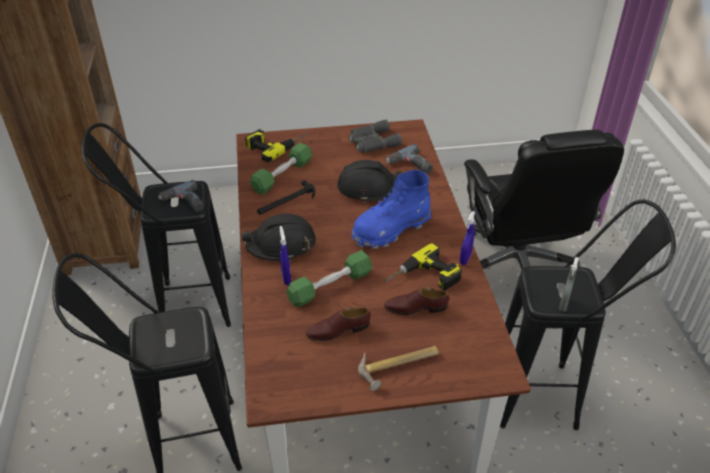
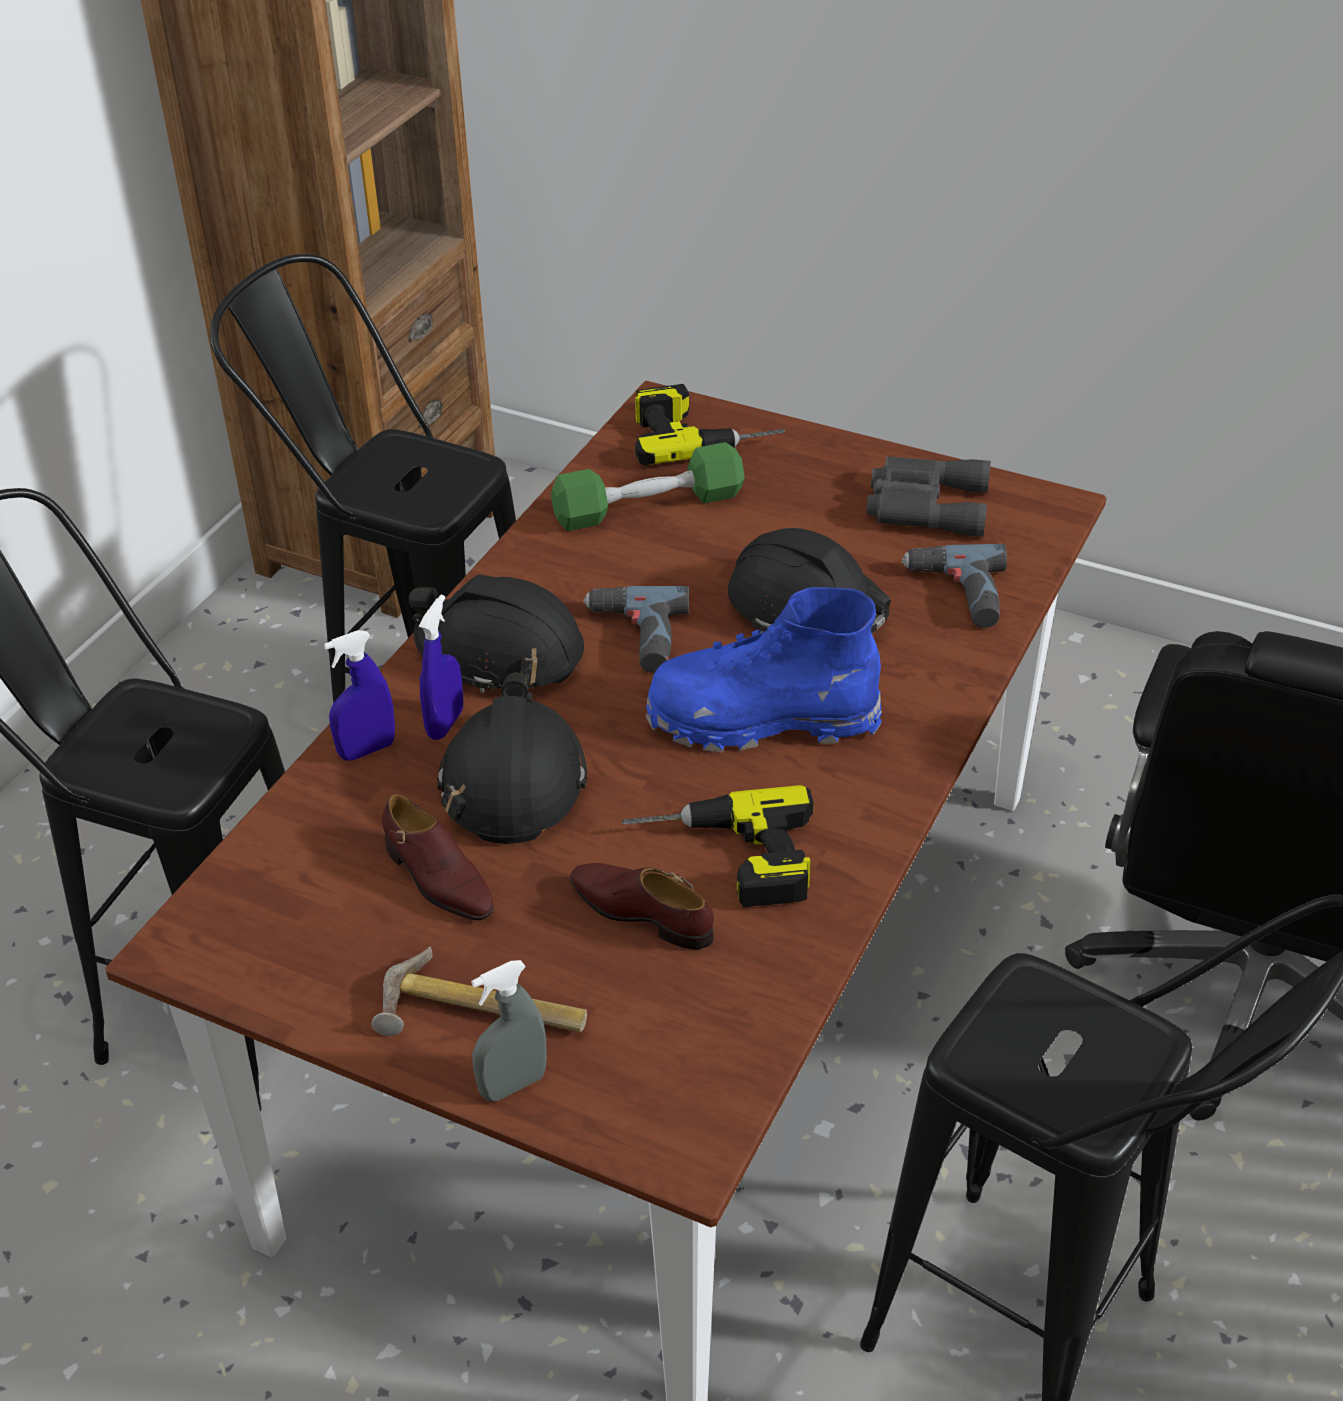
camera: 35 degrees right, 0 degrees up
(184, 203) = (421, 491): power drill -> power drill (635, 637)
(286, 201) = (603, 565): hammer -> none
(330, 286) = (513, 782): green dumbbell -> black hard hat
(338, 330) = (437, 879): brown shoe -> brown shoe turned 150 degrees counterclockwise
(465, 259) = (866, 860): blue spray bottle -> blue spray bottle (367, 750)
(563, 304) = (1024, 1085): grey spray bottle -> grey spray bottle (513, 1085)

